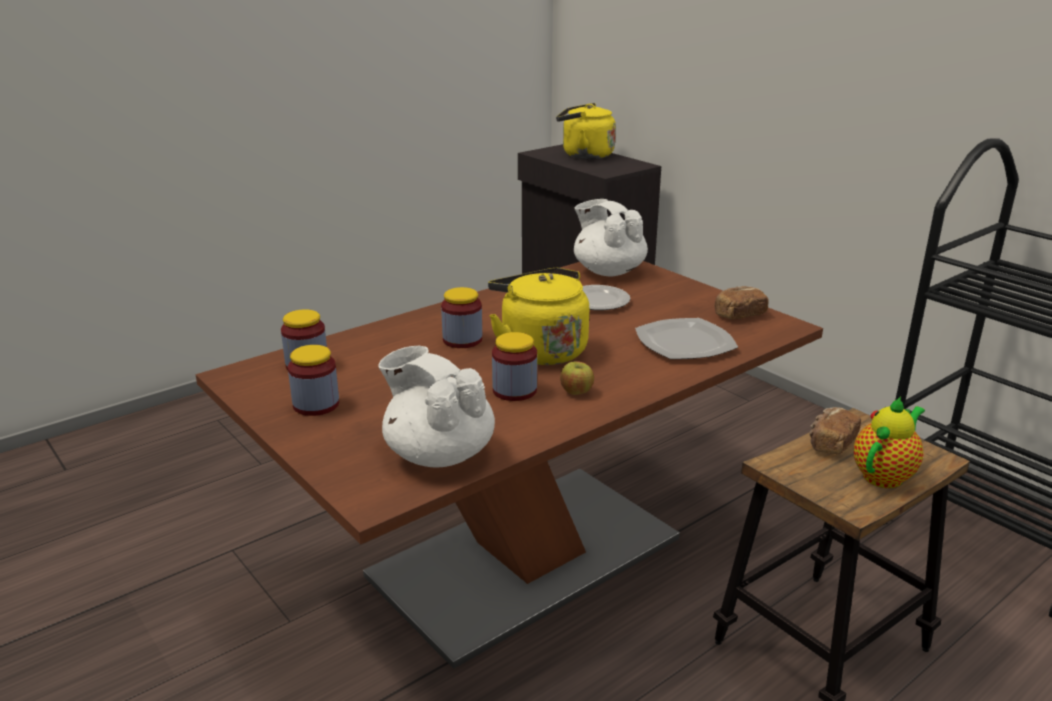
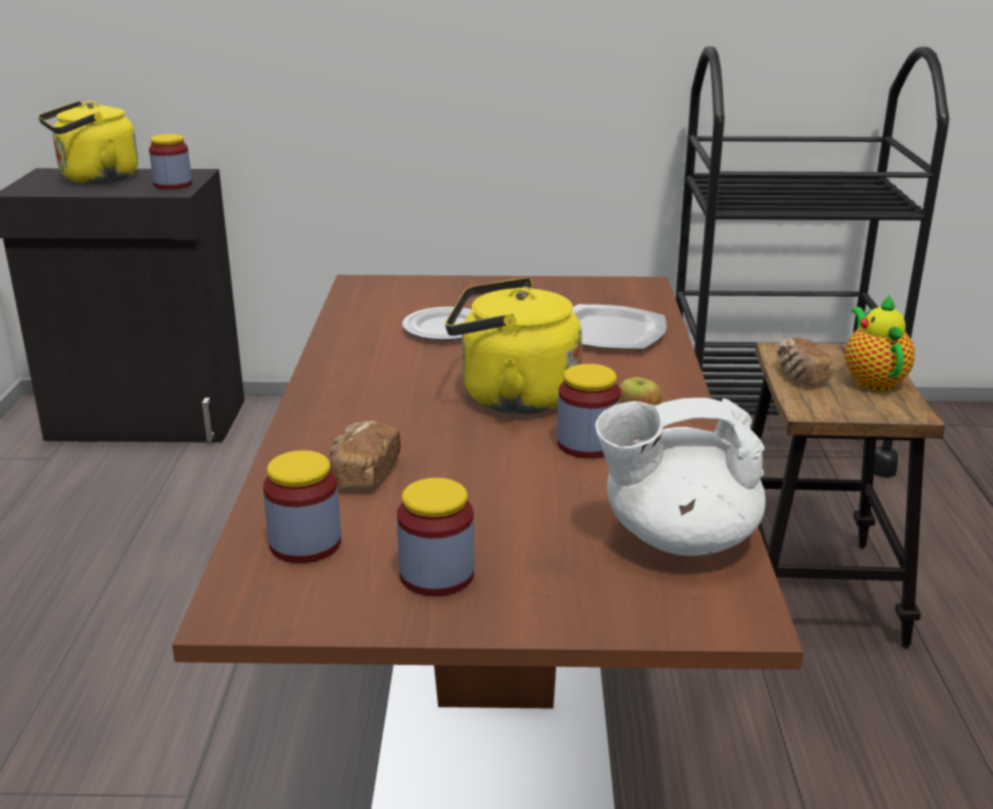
camera: 50 degrees left, 0 degrees up
(462, 340) = (412, 425): jar -> jar (173, 185)
(608, 271) = (381, 296): white teapot -> none
(739, 315) = (588, 291): bread -> bread (363, 474)

